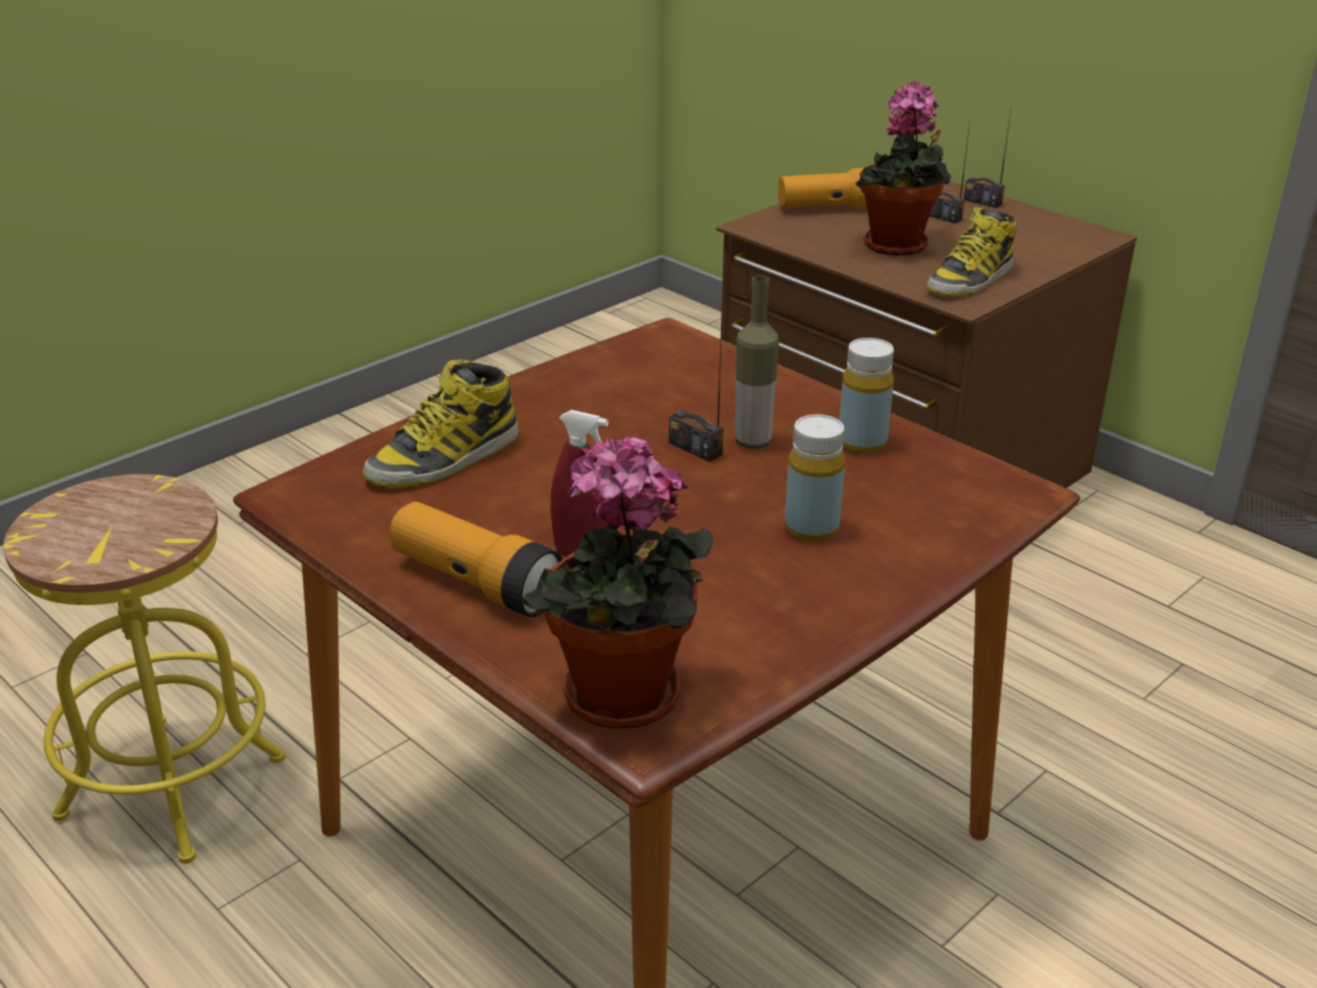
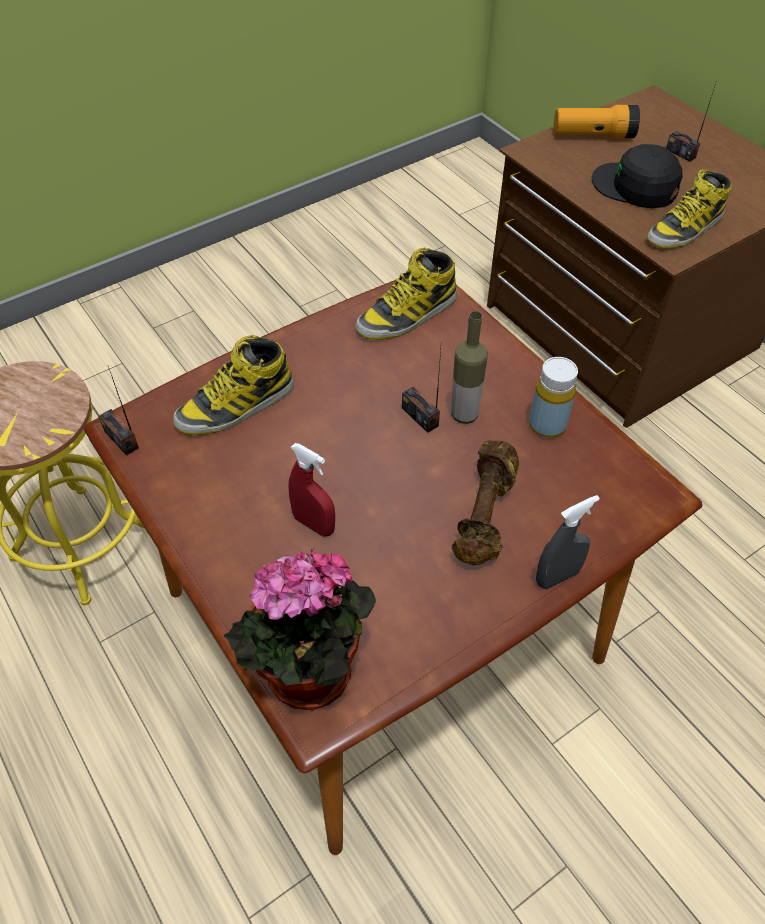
camera: 10 degrees right, 20 degrees up
(475, 583) = (231, 541): flashlight -> none
(649, 361) = (407, 315): none -> boot
(811, 528) = (486, 515): yellow bottle -> brown dumbbell
(897, 248) = (636, 186): potted plant -> black cap
(922, 574) = (557, 577): none -> grey spray bottle
(982, 202) = (717, 138): radio -> radio (121, 439)

